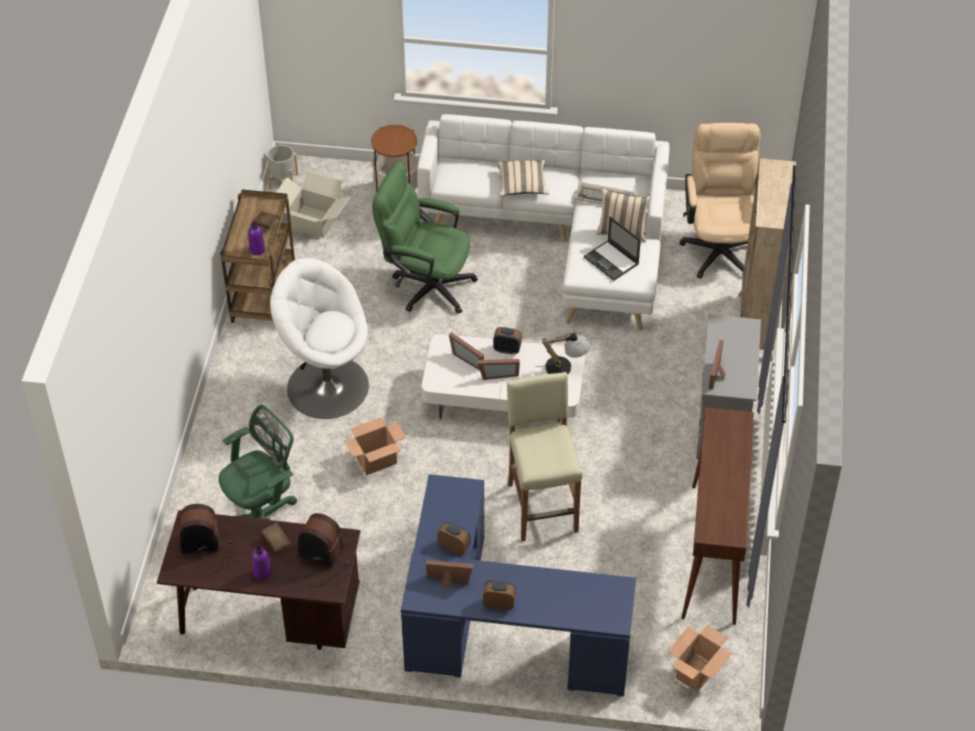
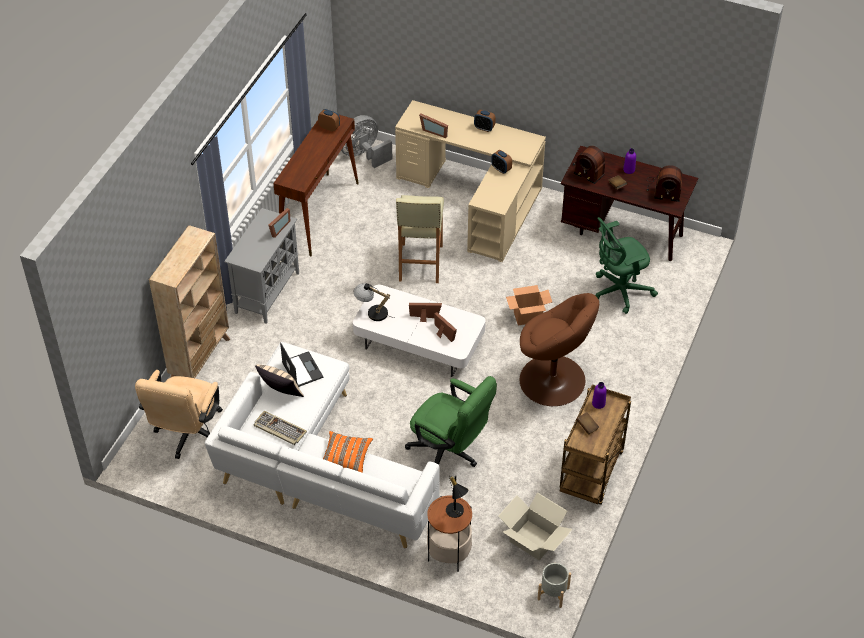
camera: 165 degrees left, 0 degrees up
(326, 386) = (553, 381): white armchair -> brown armchair
(387, 142) = (456, 513): none -> black table lamp
(449, 583) = (511, 144): picture frame -> picture frame (434, 131)
(496, 631) = (477, 198): blue desk -> beige desk
(507, 350) = (411, 335): alarm clock -> alarm clock (329, 127)
(522, 185) = (346, 458): beige pillow -> orange pillow
(696, 672) = (363, 155): cardboard box -> grey fan

